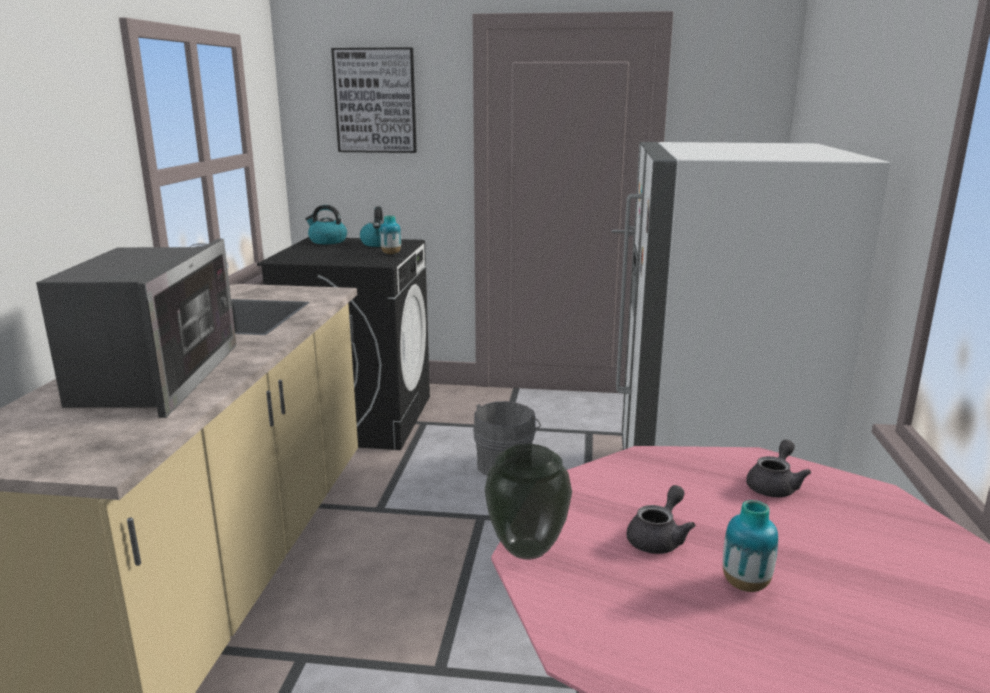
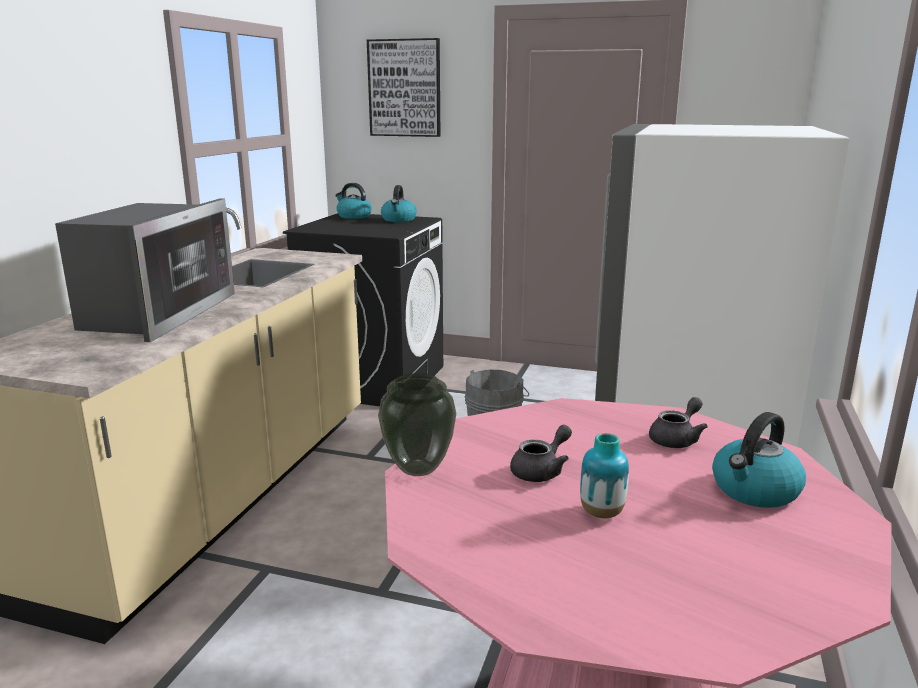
camera: 10 degrees right, 0 degrees up
(391, 254) = (404, 228): vase -> none
(879, 540) = (754, 491): none -> kettle

